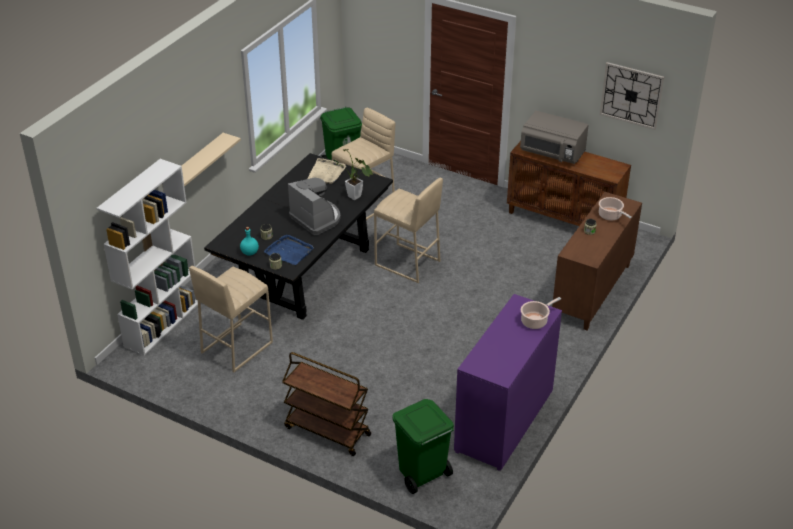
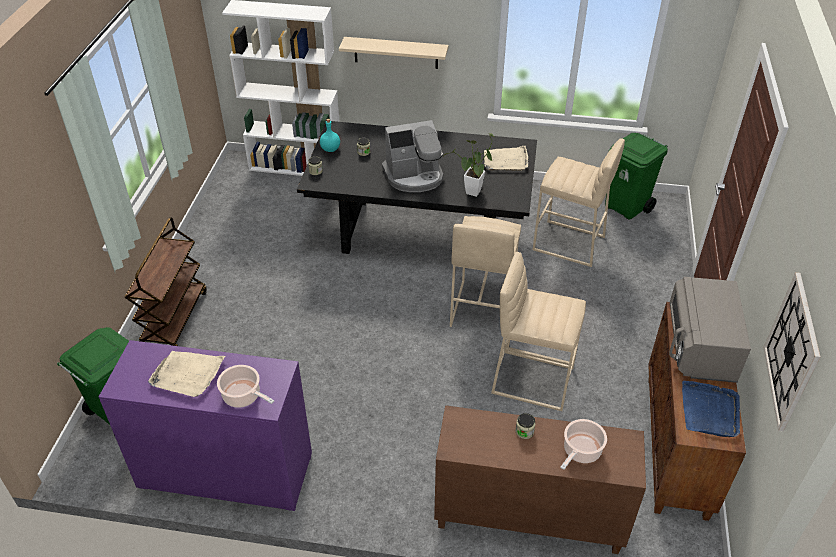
camera: 70 degrees right, 5 degrees up
(236, 347) = (280, 221): beige stool -> beige stool (532, 379)
(289, 251) = (345, 173): blue tray -> blue tray (710, 411)
(316, 218) = (414, 176): coffee machine -> coffee machine turned 45 degrees clockwise
(505, 343) = (187, 374): none -> beige tray

